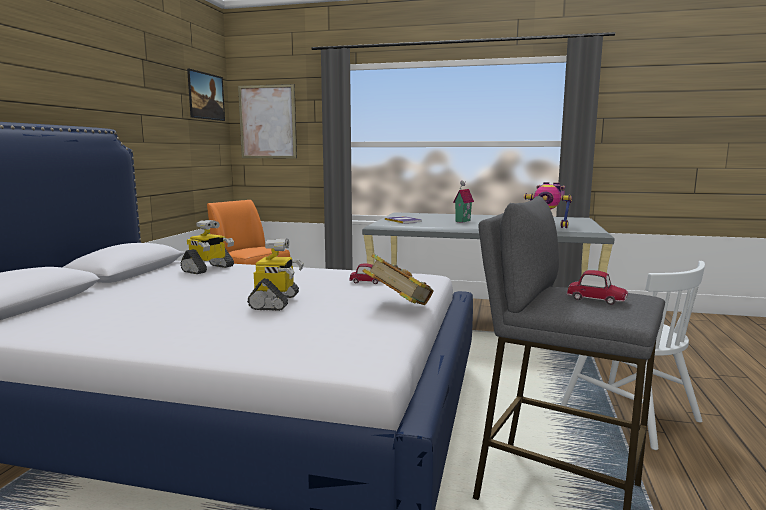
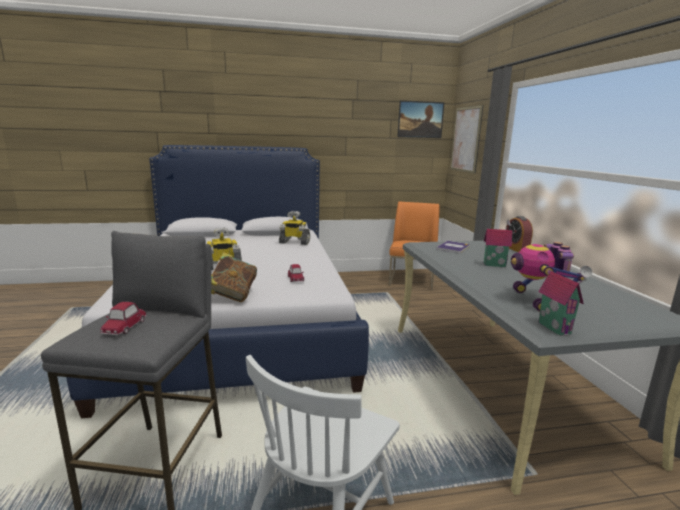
camera: 65 degrees right, 5 degrees up
(424, 214) = (516, 249): none -> alarm clock
(594, 229) = (556, 328): none -> toy house

